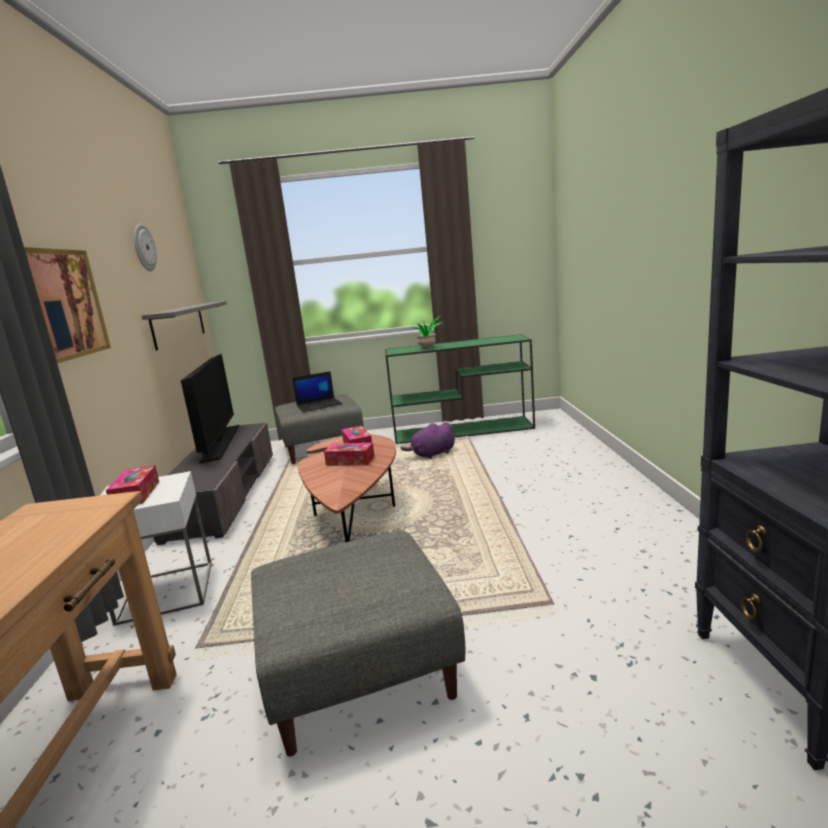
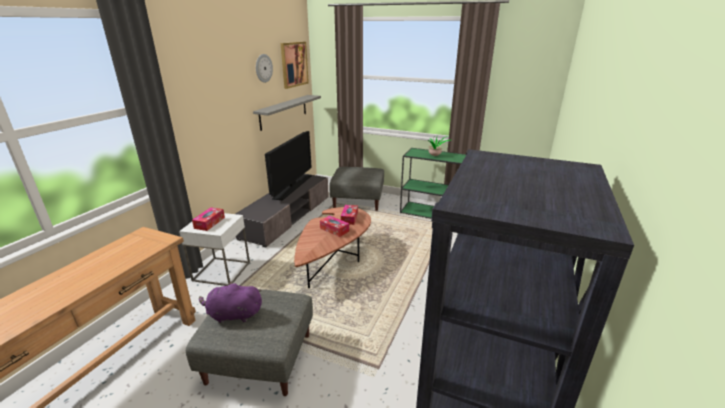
camera: 25 degrees right, 10 degrees up
(64, 304) = (195, 114): picture -> picture (294, 64)
(319, 405) = (358, 175): laptop -> none
(432, 454) = (413, 230): purple plush toy -> purple plush toy (233, 315)

